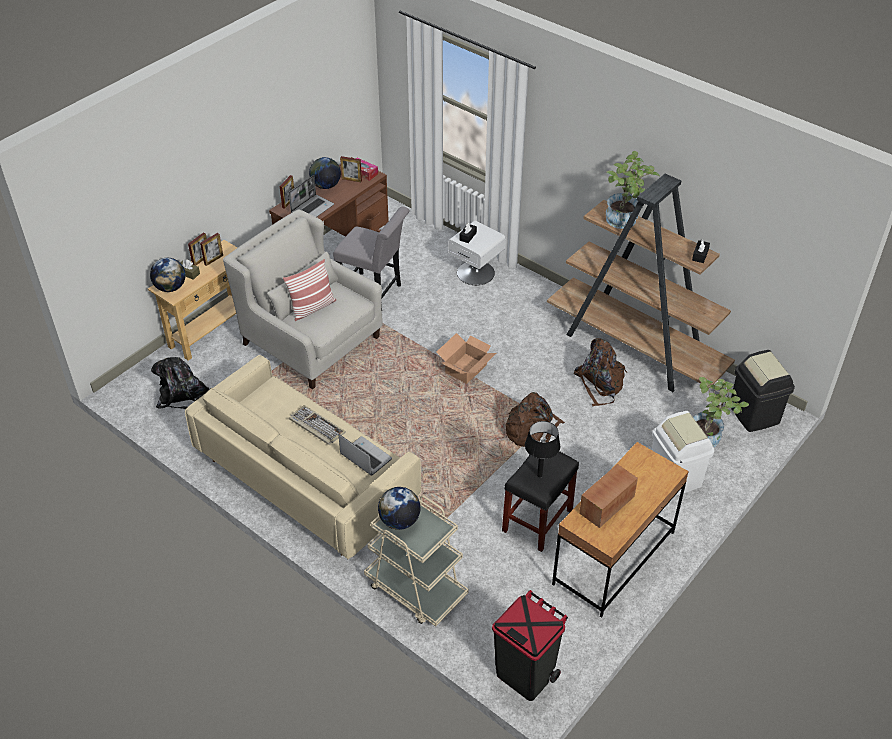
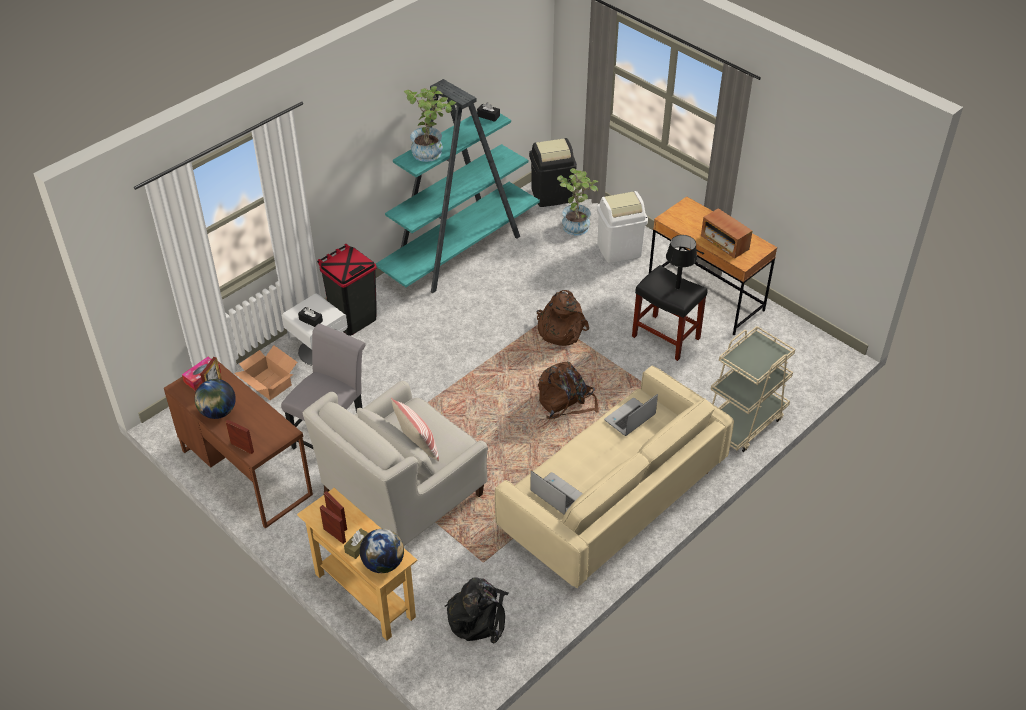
camera: 85 degrees left, 0 degrees up
(312, 208) = (262, 425): laptop -> laptop (556, 495)
(316, 426) = (586, 455): keyboard -> none
(399, 521) = (750, 365): globe -> none
(466, 368) = (468, 369): cardboard box -> cardboard box (269, 383)
(525, 674) = (822, 360): black trash can -> black trash can (353, 320)
(600, 384) = (503, 279): brown backpack -> brown backpack (565, 402)
(635, 349) = (460, 251): brown bookcase -> turquoise bookcase

